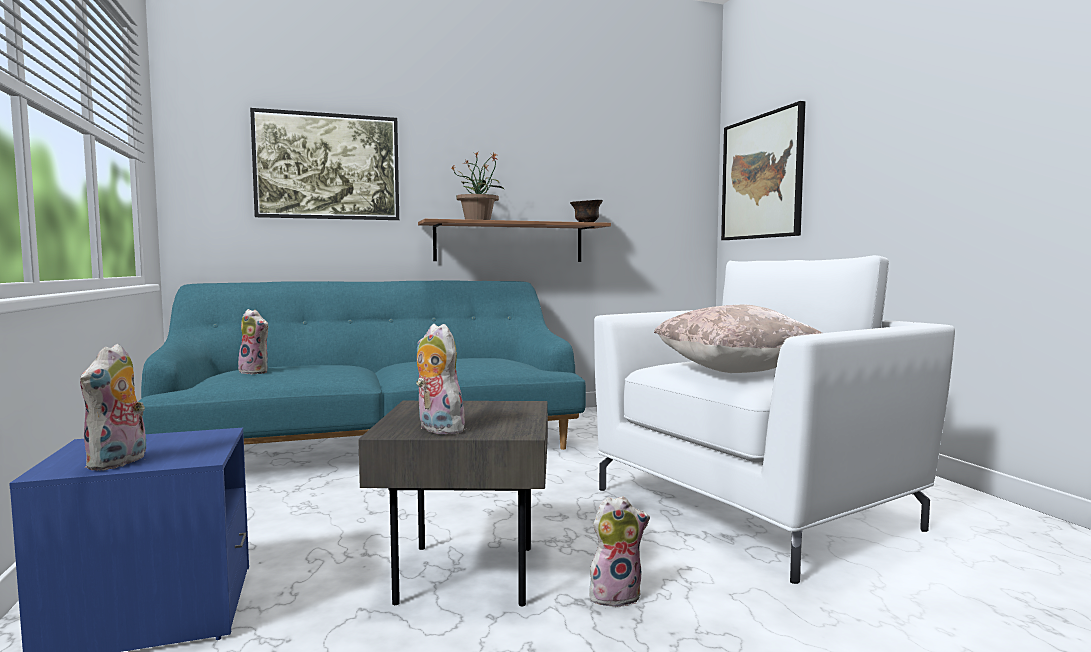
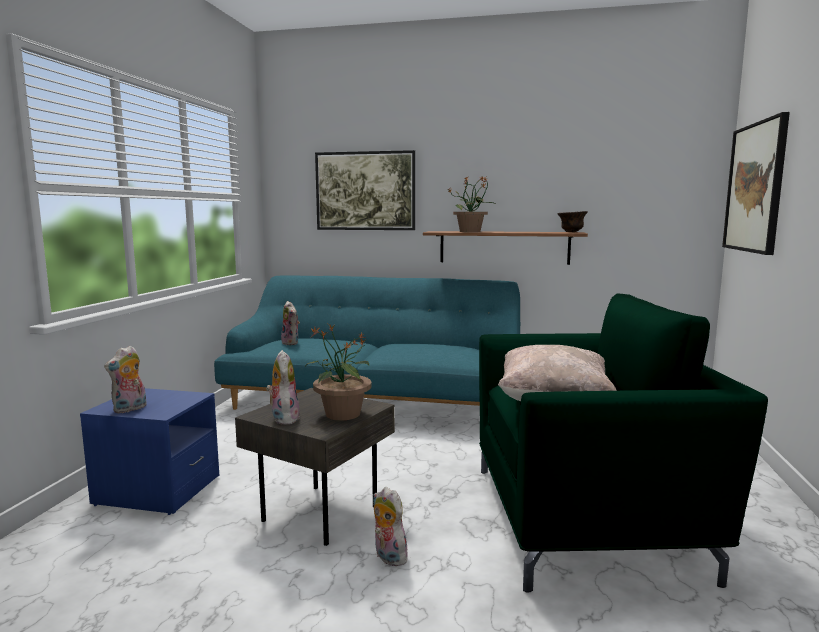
camera: 30 degrees right, 5 degrees up
(507, 416) = (342, 414): none -> potted plant
(616, 595) = (388, 557): plush toy -> plush toy turned 150 degrees counterclockwise
(755, 507) = (587, 519): white armchair -> green armchair

